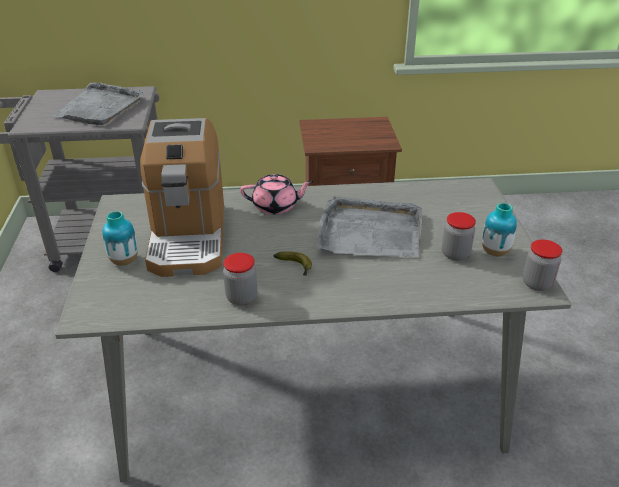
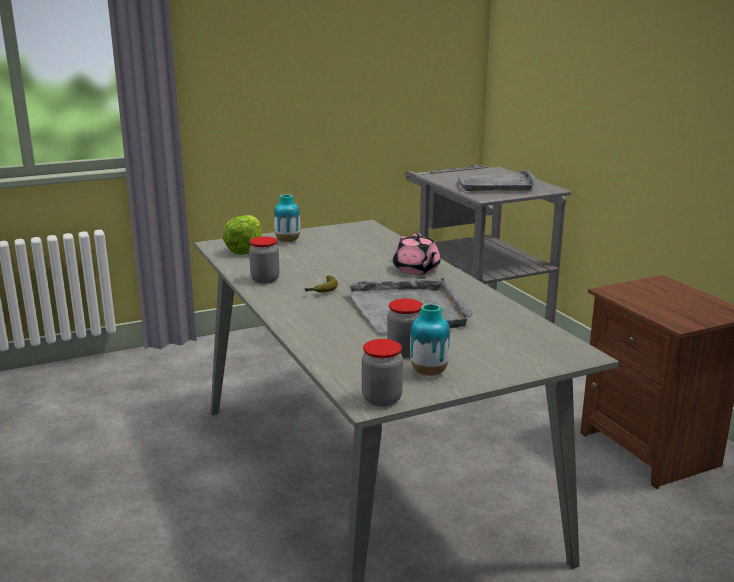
camera: 70 degrees right, 15 degrees down
(126, 296) = (245, 249): none -> lettuce
(188, 236) = (337, 251): coffee machine -> none

